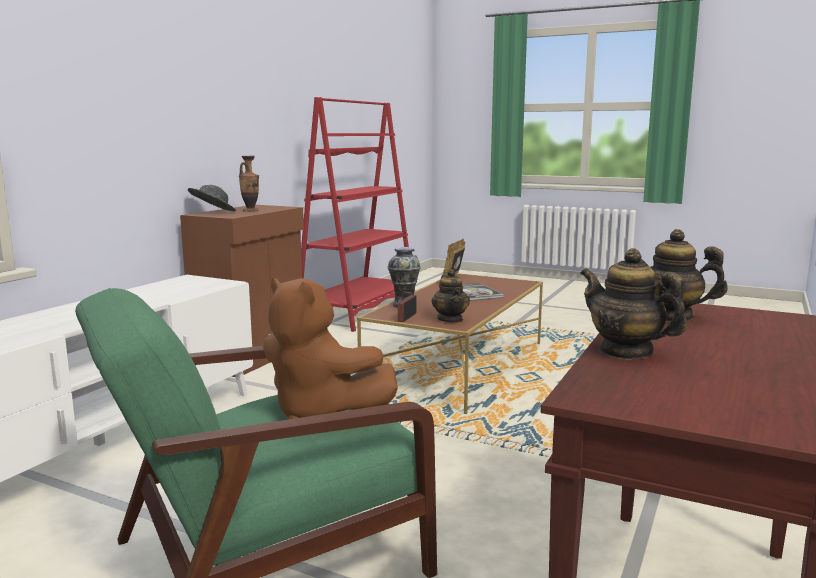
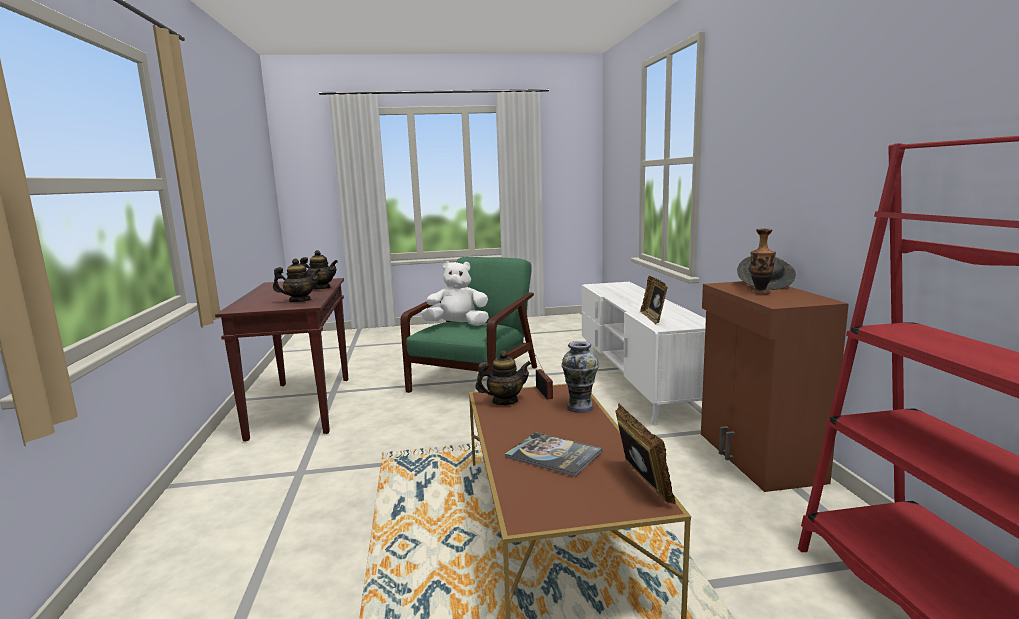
camera: 145 degrees right, 0 degrees up
(190, 291) = (653, 318): none -> picture frame
(320, 412) = (457, 325): brown plush toy -> white plush toy
(450, 319) = (504, 401): teapot -> teapot turned 120 degrees clockwise

